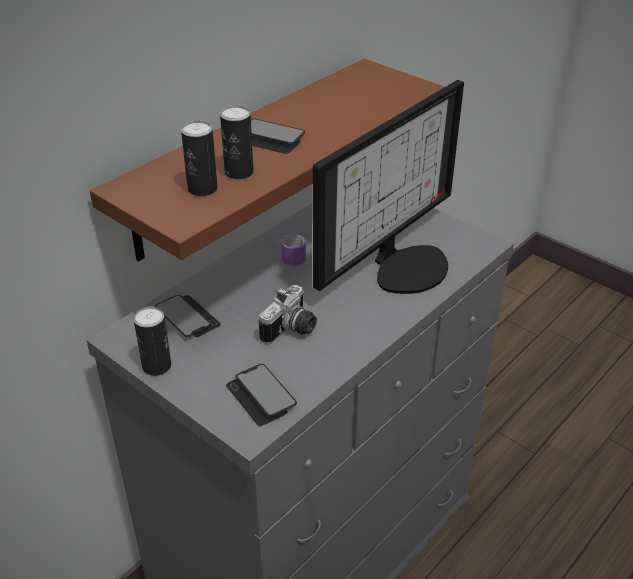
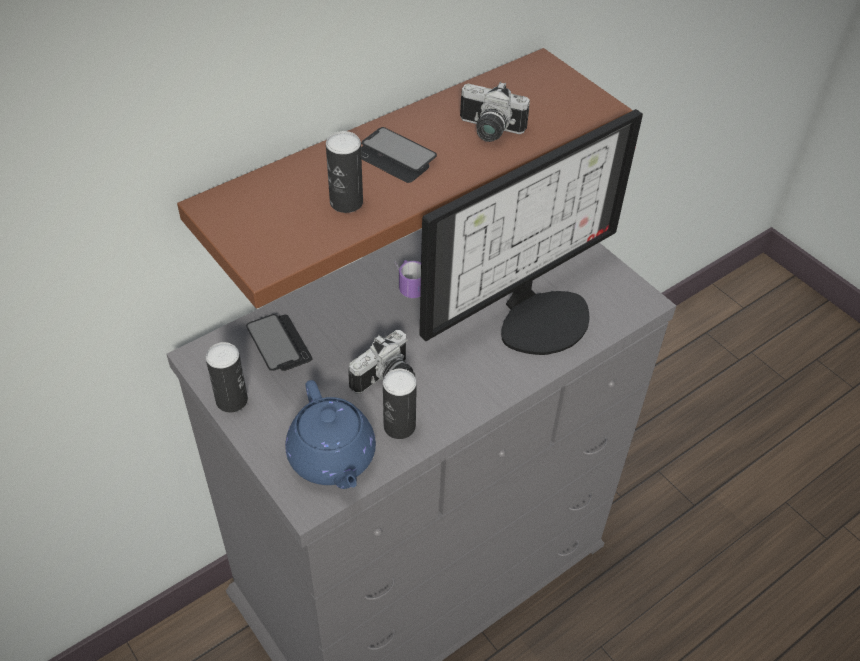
camera: 10 degrees right, 10 degrees up
(202, 189) = (299, 220): can -> can (399, 426)
(261, 396) = (332, 458): phone -> blue teapot
(340, 113) = (488, 131): none -> camera

